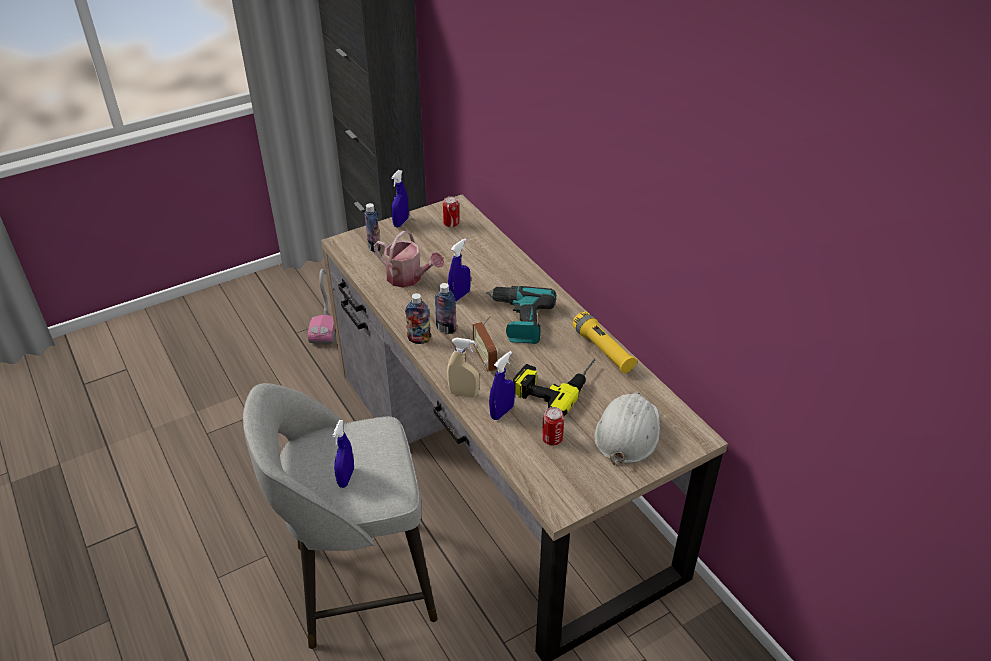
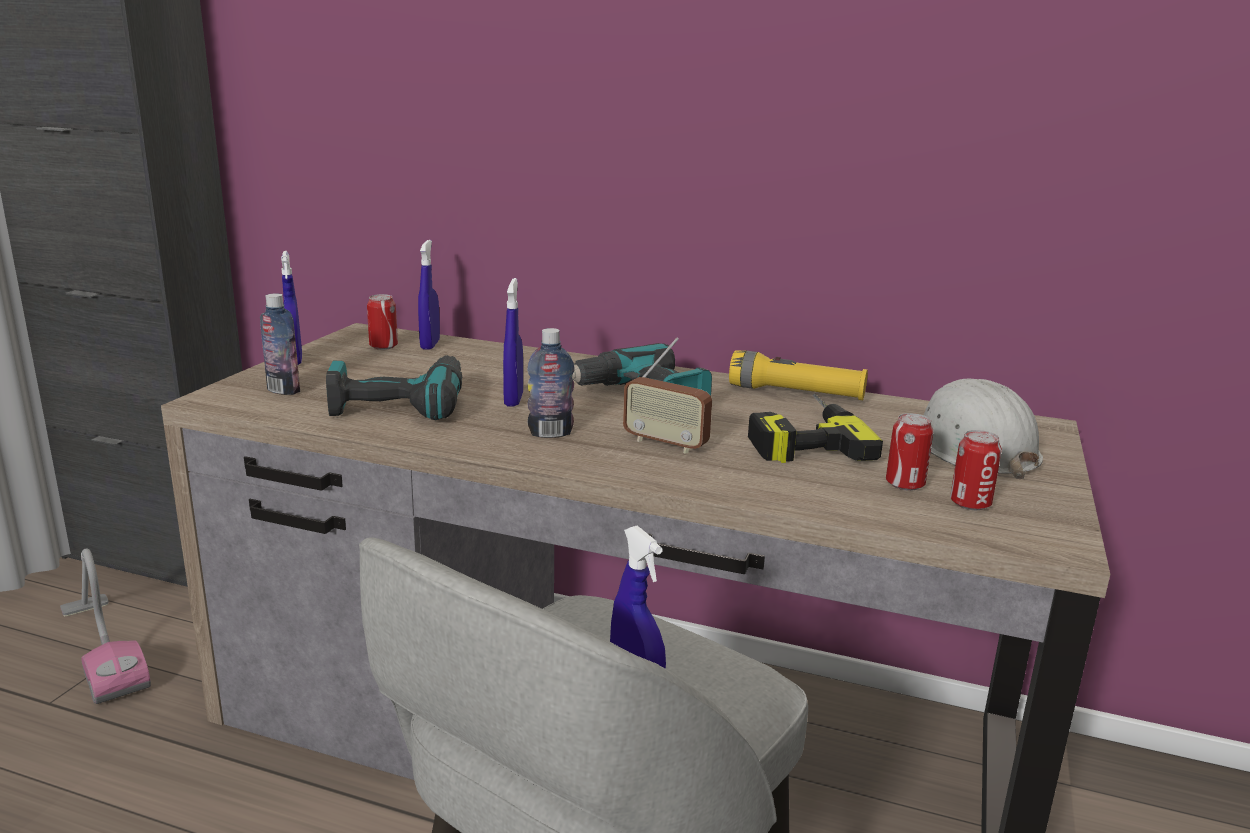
camera: 40 degrees left, 20 degrees down
(408, 278) = (399, 404): watering can -> power drill
(419, 339) = (526, 455): bottle -> none
(463, 393) = (700, 484): beige spray bottle -> none
(502, 412) = (790, 483): blue spray bottle -> blue spray bottle (430, 345)
(561, 465) = (970, 503): none -> can

